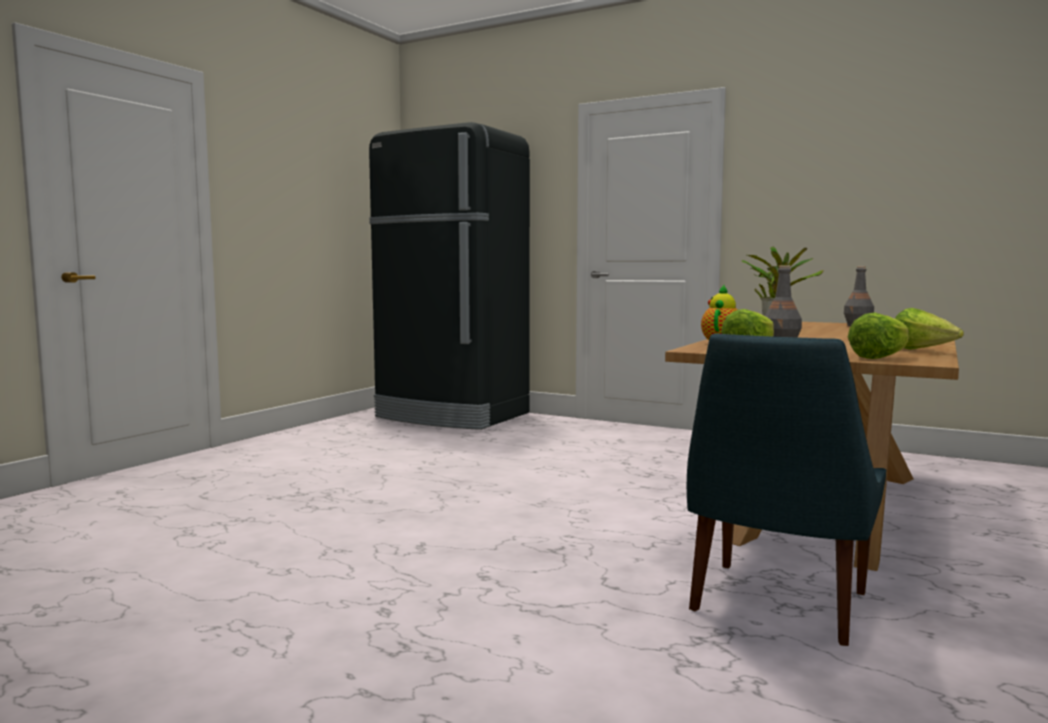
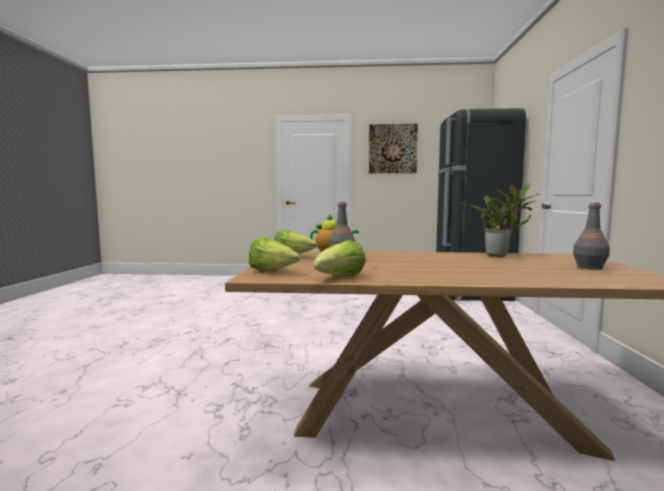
camera: 65 degrees right, 0 degrees up
(279, 164) = (392, 149): none -> picture
(776, 604) = (218, 403): blue chair -> none

